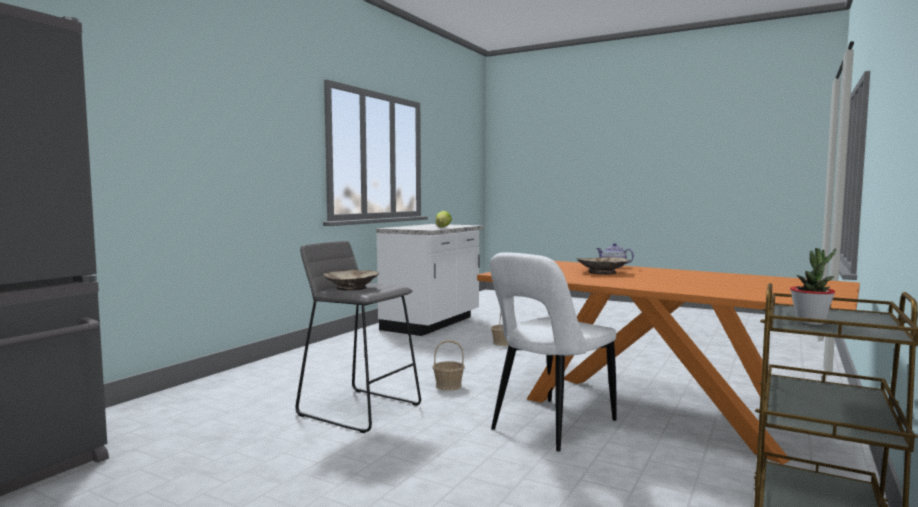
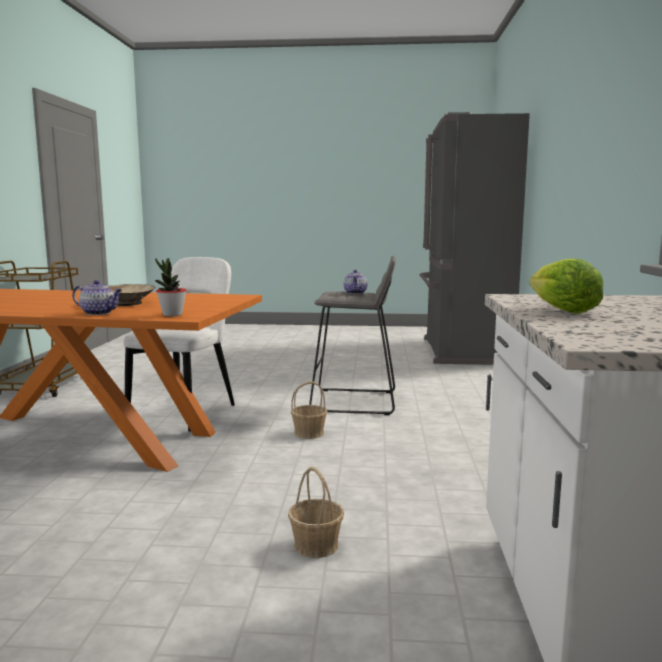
camera: 155 degrees right, 5 degrees up
(351, 288) = (355, 293): beige bowl -> teapot
(810, 322) = (49, 275): potted plant -> potted plant (172, 315)

